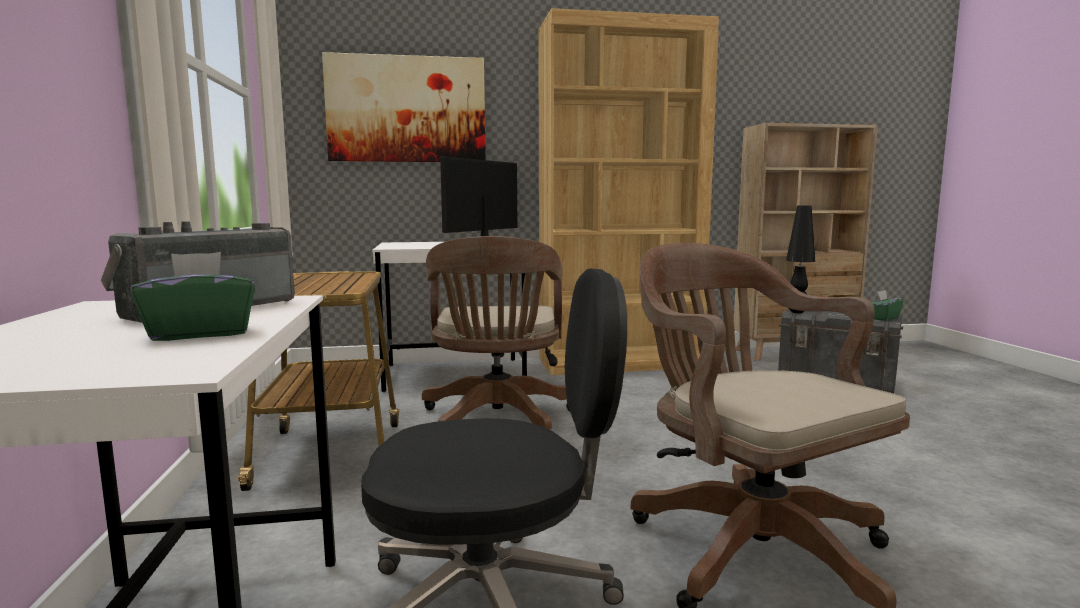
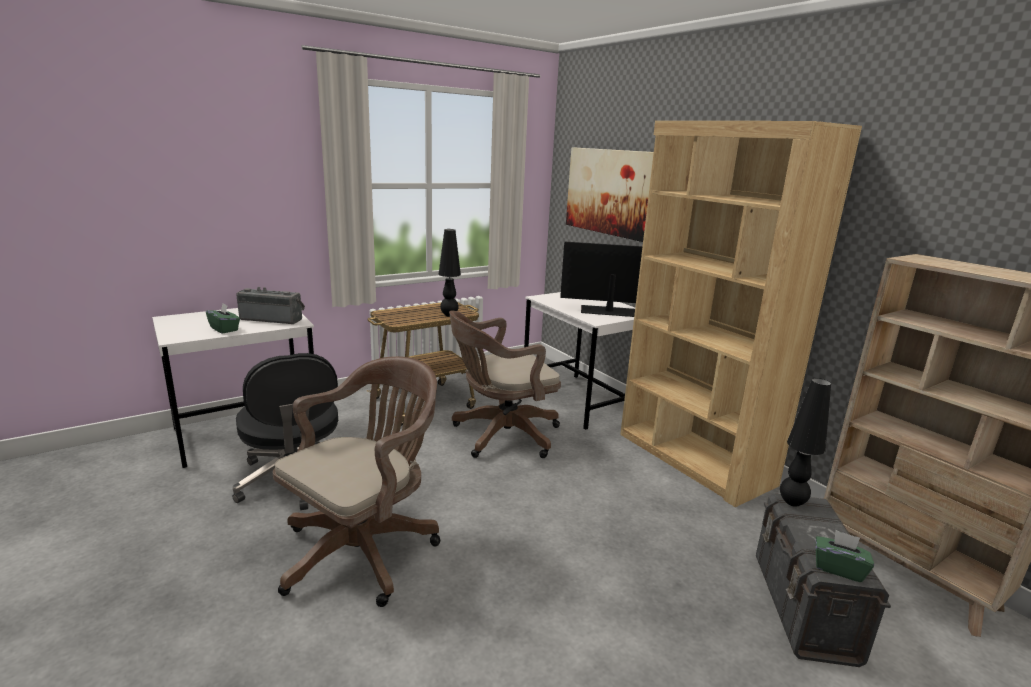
camera: 65 degrees right, 10 degrees up
(353, 278) = (449, 315): none -> black table lamp

